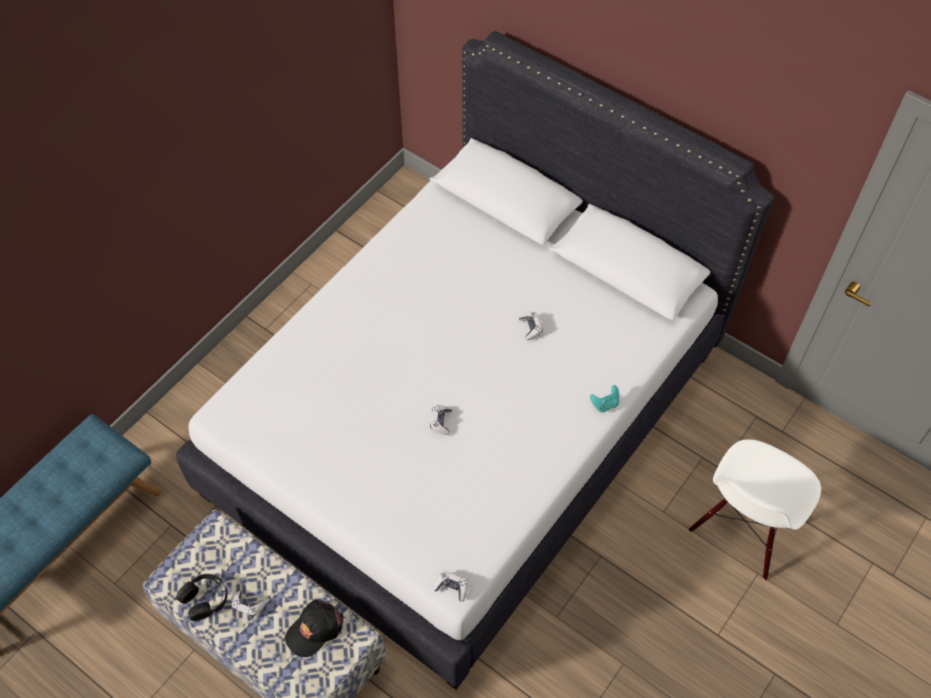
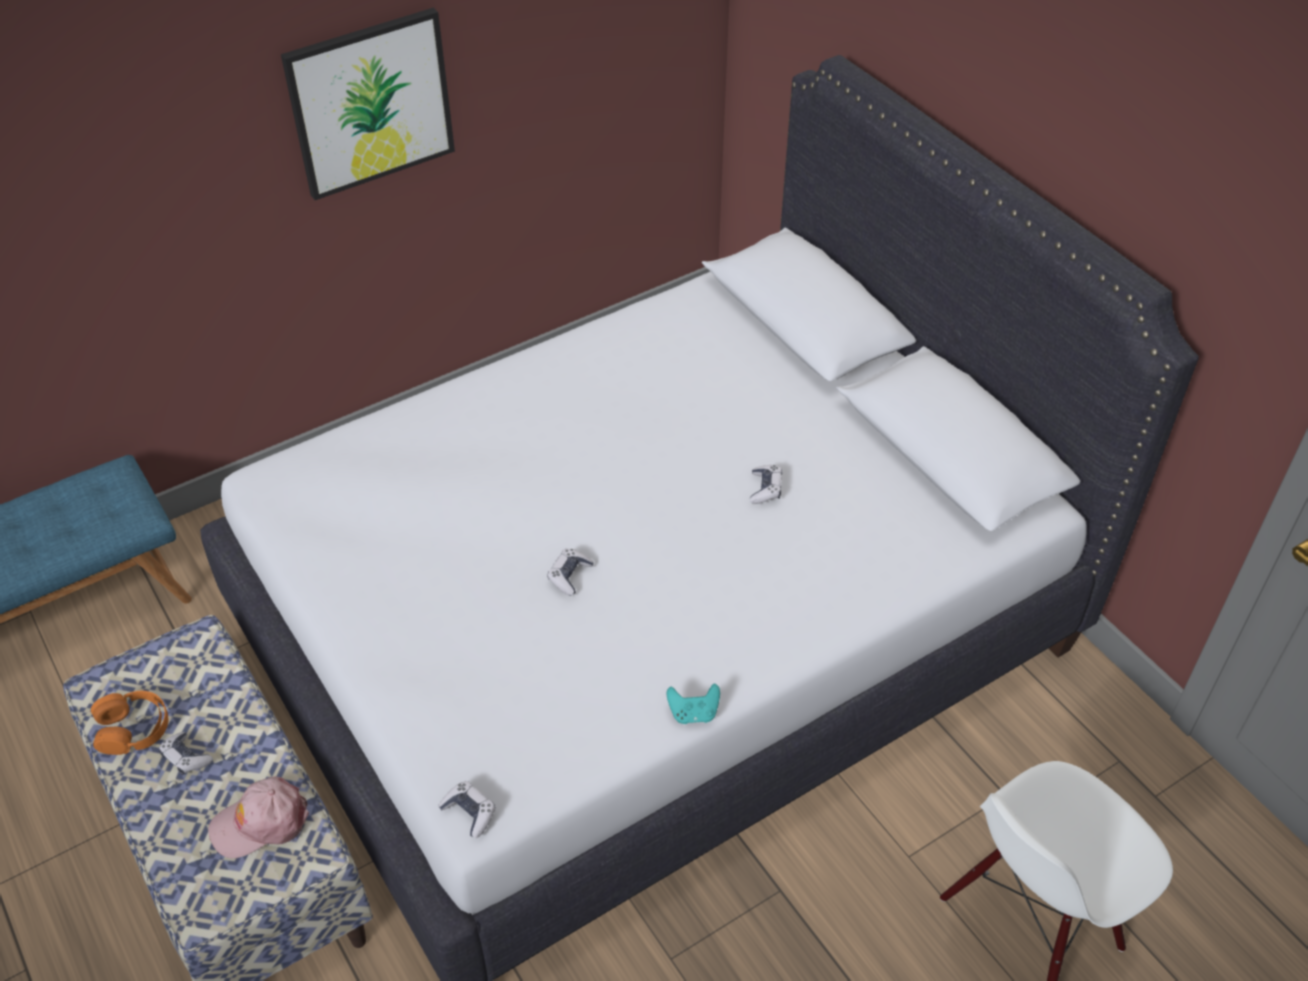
camera: 20 degrees right, 10 degrees down
(201, 143) = (370, 103): none -> picture
(205, 599) = (133, 728): black headphones -> orange headphones
(314, 629) = (261, 822): black cap -> pink cap
(605, 404) = (834, 624): turquoise game controller -> turquoise game controller (693, 713)

